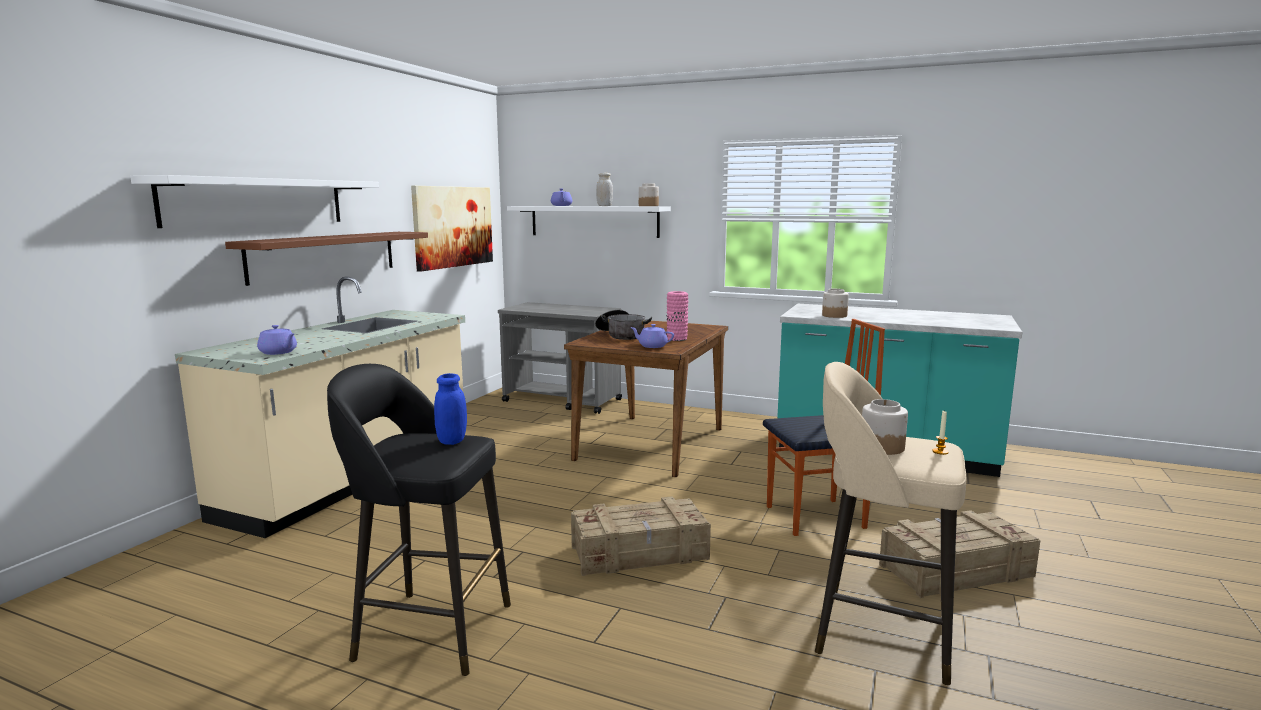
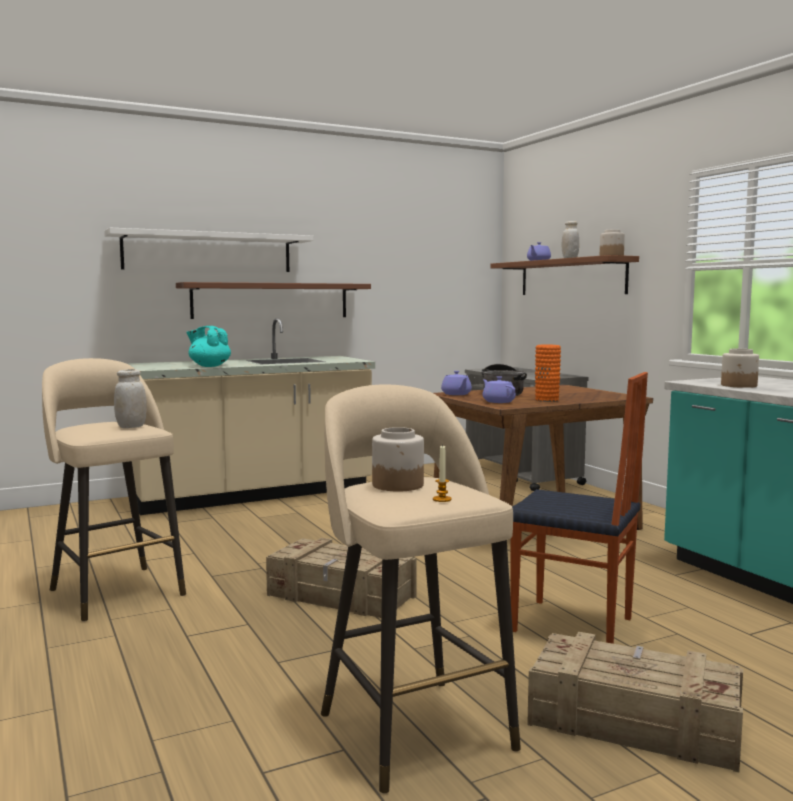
camera: 40 degrees right, 5 degrees down
(278, 352) = (168, 367): purple teapot -> purple teapot (456, 394)
(321, 344) = (209, 366): none -> turquoise teapot
(430, 631) = (116, 591): black stool -> beige stool
(452, 441) = (131, 427): blue jar -> white jar
(453, 226) = (429, 283): picture -> none
(594, 221) = (571, 277): white shelf -> brown shelf
(677, 339) = (546, 400): pink vase -> orange vase

